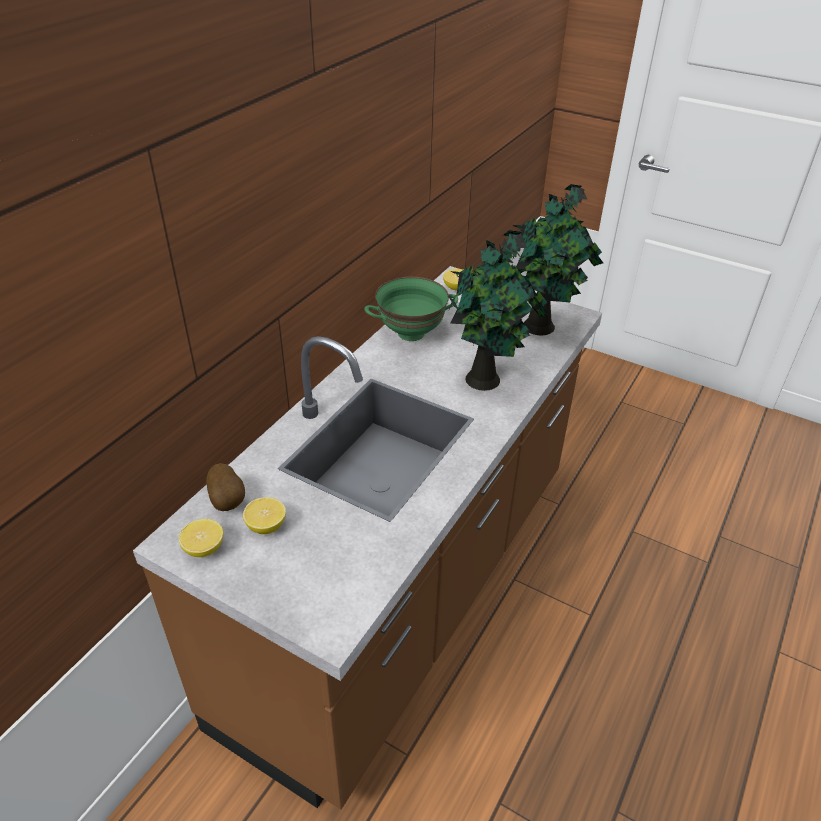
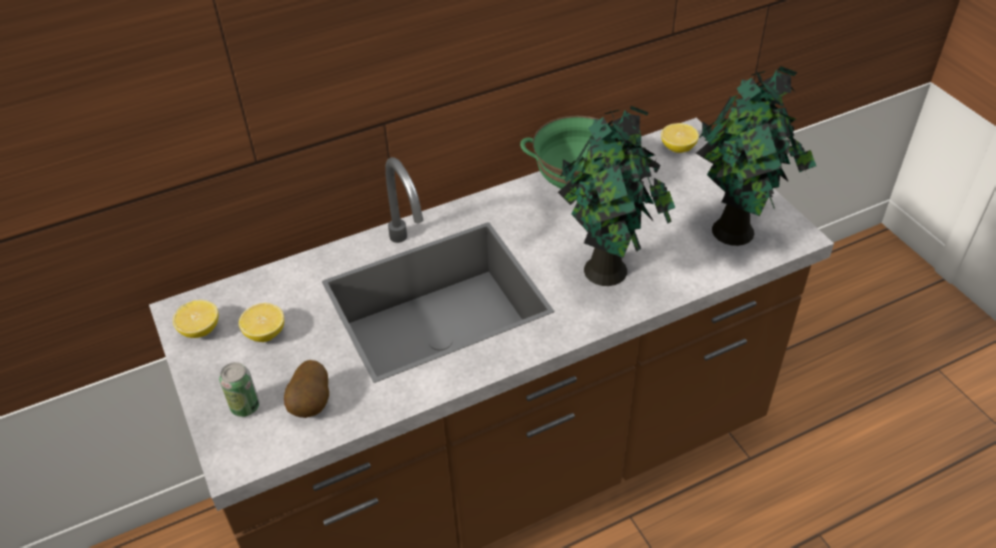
camera: 35 degrees right, 5 degrees up
(228, 501) = (255, 294): potato -> potato (312, 404)
(302, 587) = (245, 406): none -> can

